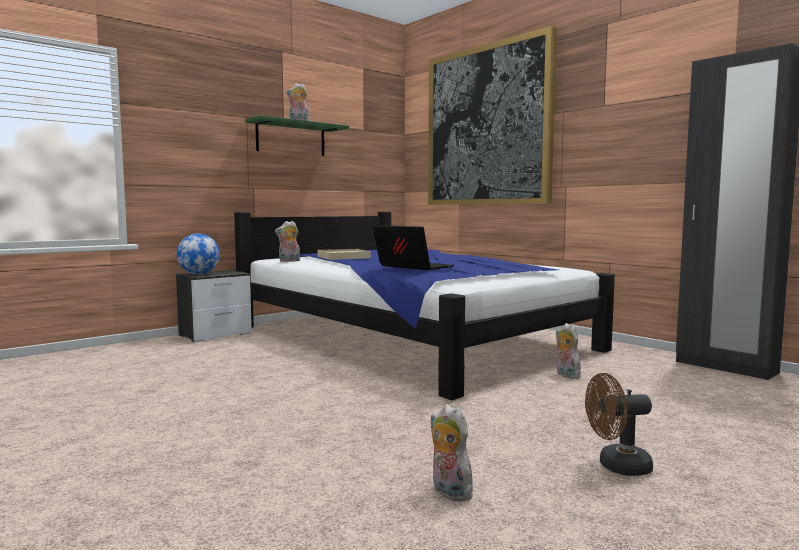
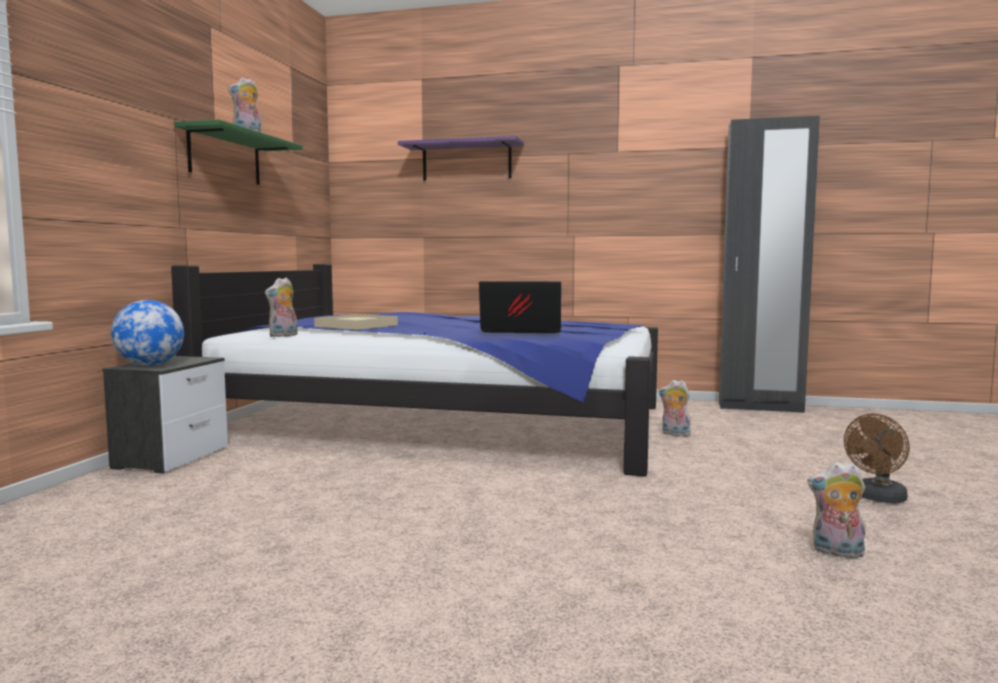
camera: 35 degrees left, 0 degrees up
(487, 126) = (466, 161): picture -> purple shelf

